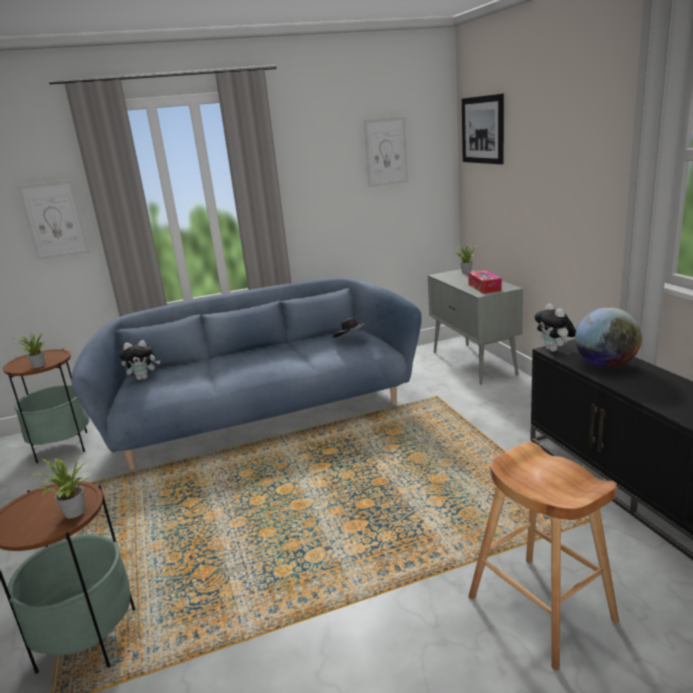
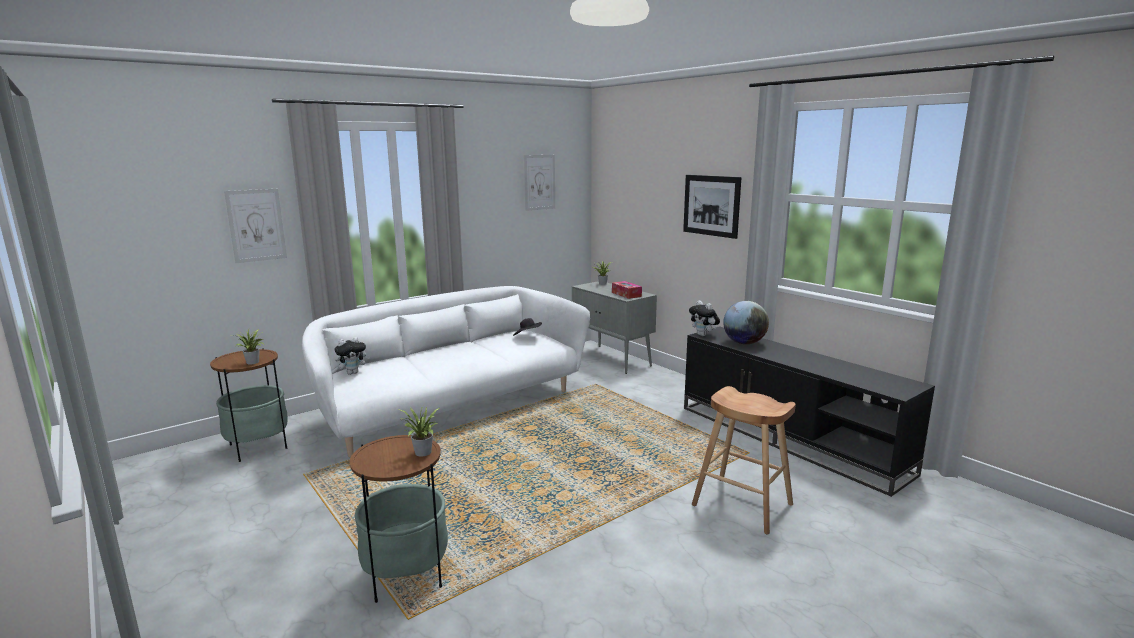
camera: 20 degrees left, 5 degrees down
(262, 416) = (450, 407): blue sofa -> white sofa
(482, 130) = (617, 170): picture -> picture (711, 205)

